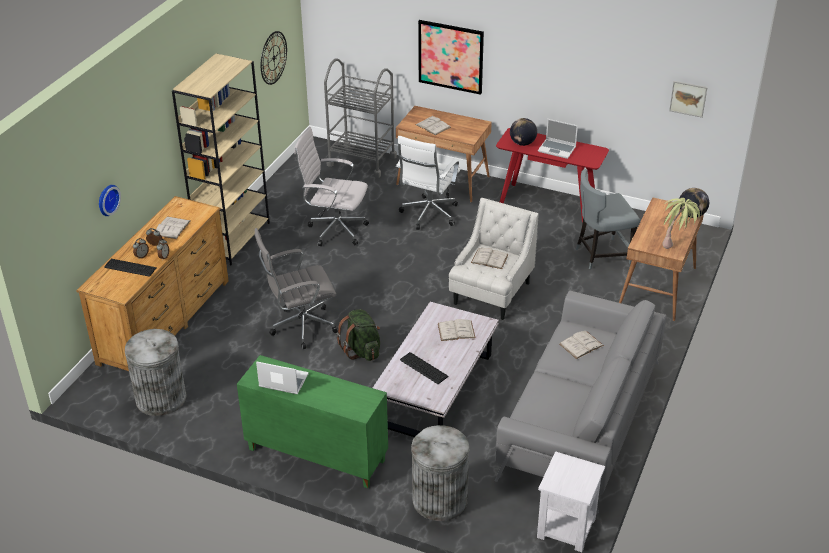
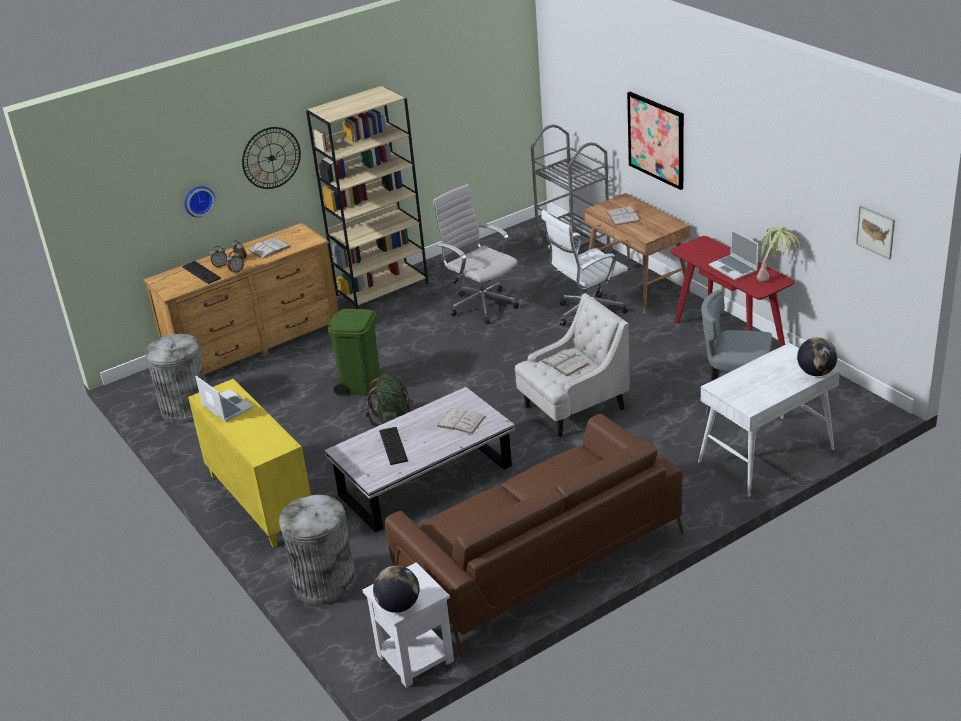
camera: 35 degrees right, 5 degrees down
(273, 58) = (484, 111): wall clock -> wall clock (271, 158)
(300, 327) = (361, 384): grey office chair -> green trash can
(315, 455) = (259, 501): green cabinet -> yellow cabinet
(522, 143) = (701, 254): globe -> globe (398, 605)
(580, 419) = (539, 559): grey sofa -> brown sofa
(581, 345) = (565, 473): white book -> none
(657, 288) = (766, 456): brown desk -> white desk
(677, 243) = (763, 397): potted plant -> potted plant (776, 280)

